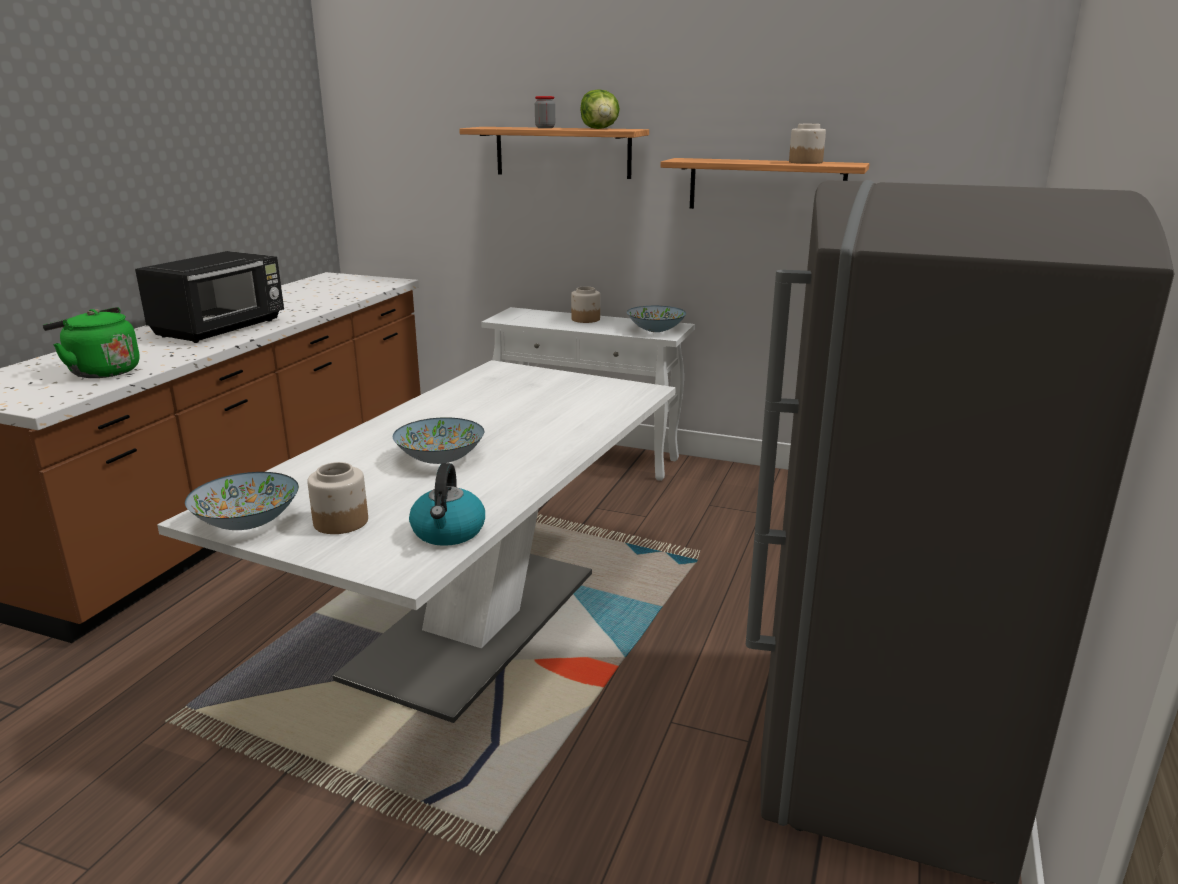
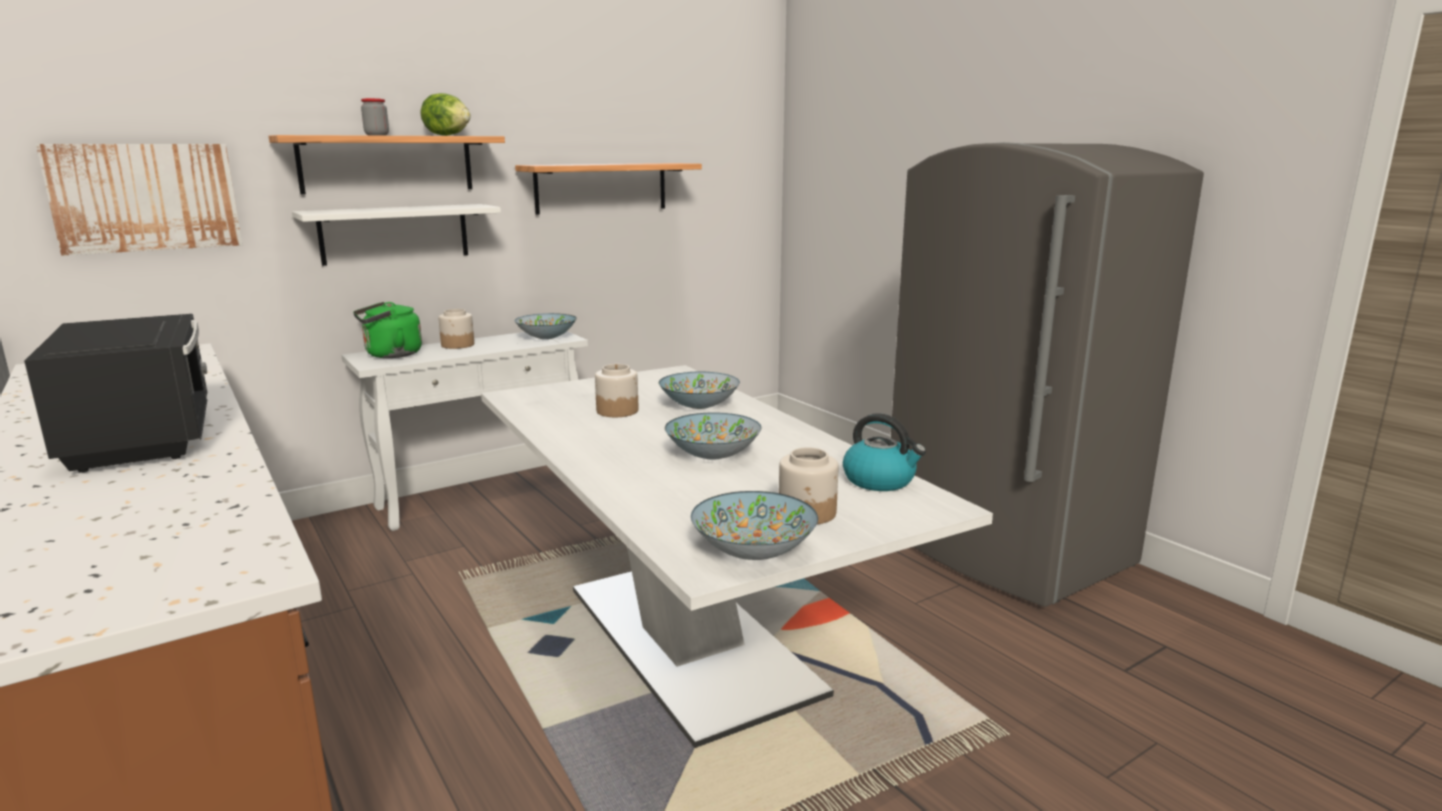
camera: 55 degrees left, 5 degrees down
(101, 372) = (173, 522): green kettle -> green kettle (390, 355)
(408, 170) = (145, 197): none -> picture
(561, 422) = (699, 406): none -> bowl
(563, 213) = (395, 233): none -> white shelf
(806, 162) = (643, 163): jar -> jar (617, 411)

